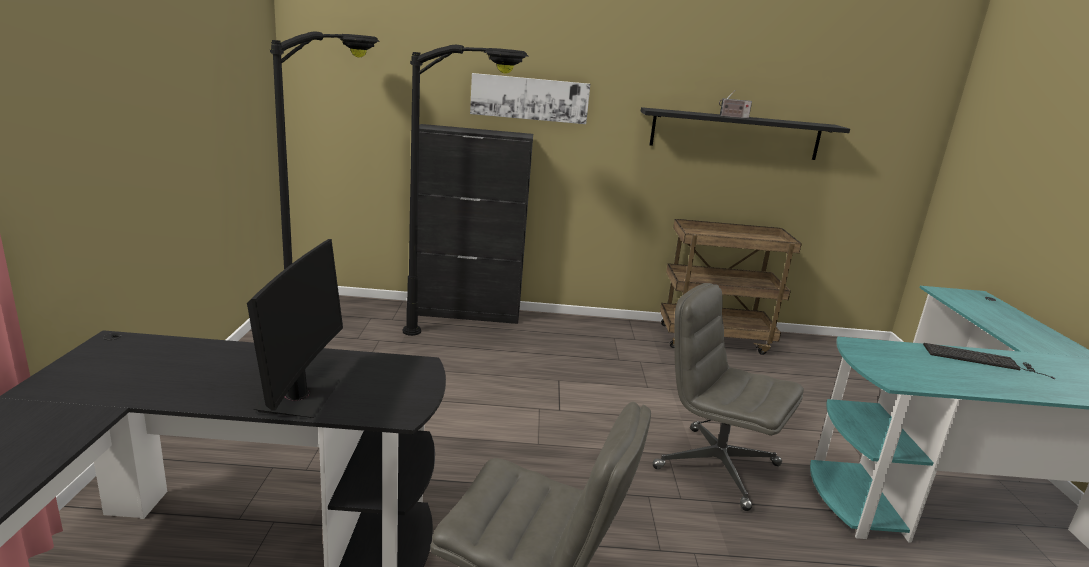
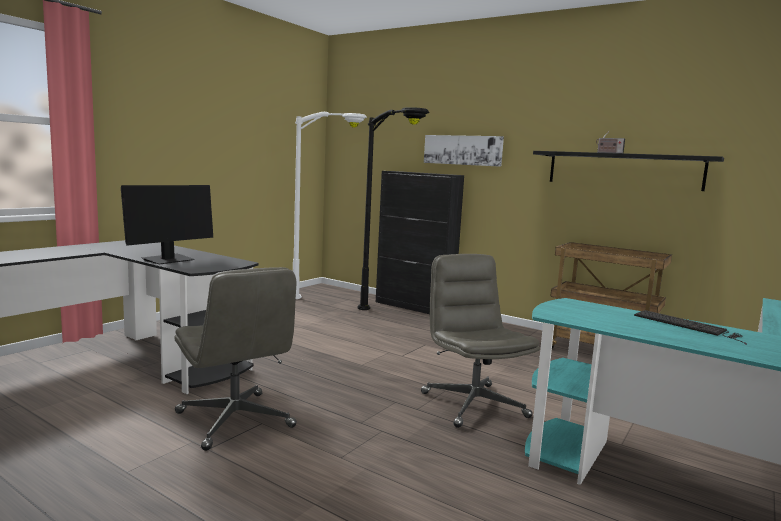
camera: 35 degrees right, 10 degrees down
(343, 318) = (333, 297): black floor lamp -> white floor lamp

